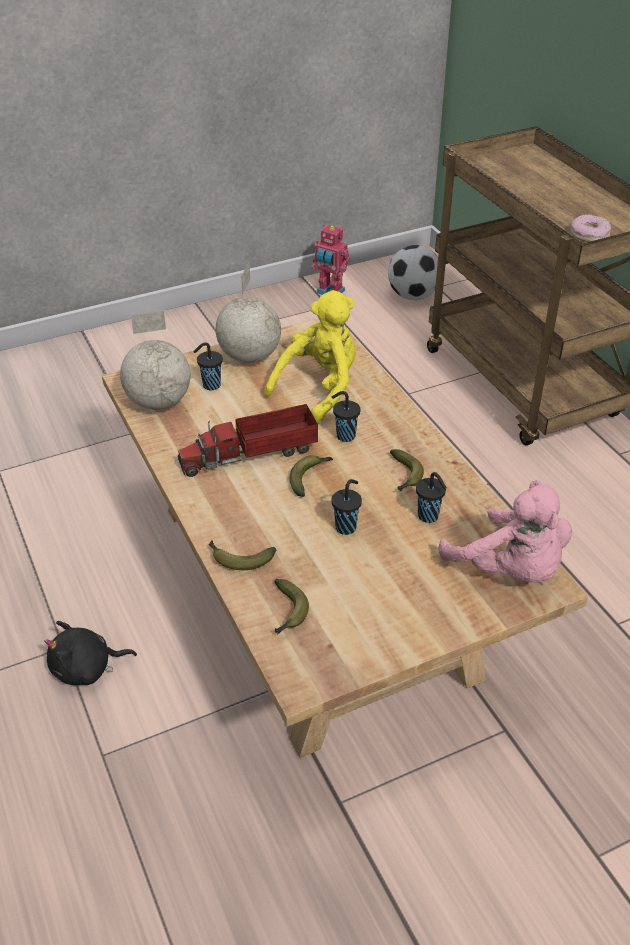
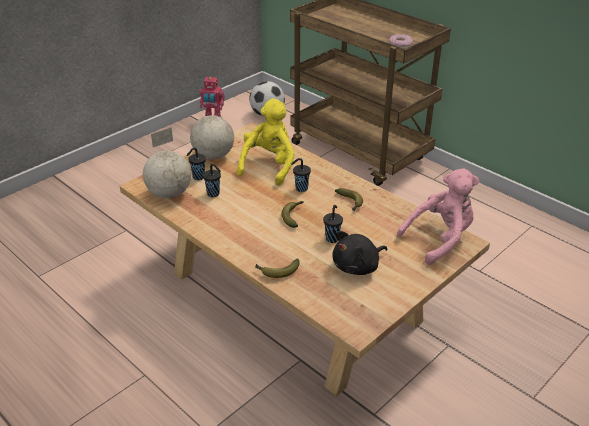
camera: 20 degrees left, 5 degrees down
(87, 669) = (168, 383): black plush toy -> black plush toy (358, 266)
(252, 454) = (249, 211): toy truck -> none
(288, 613) = (325, 294): banana -> none
(429, 517) = (377, 221): black cup -> black cup (214, 194)
(510, 570) = (440, 239): pink plush toy -> pink plush toy turned 60 degrees counterclockwise

